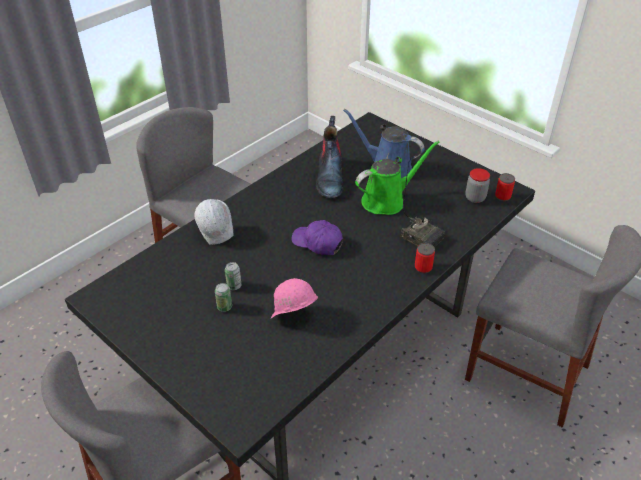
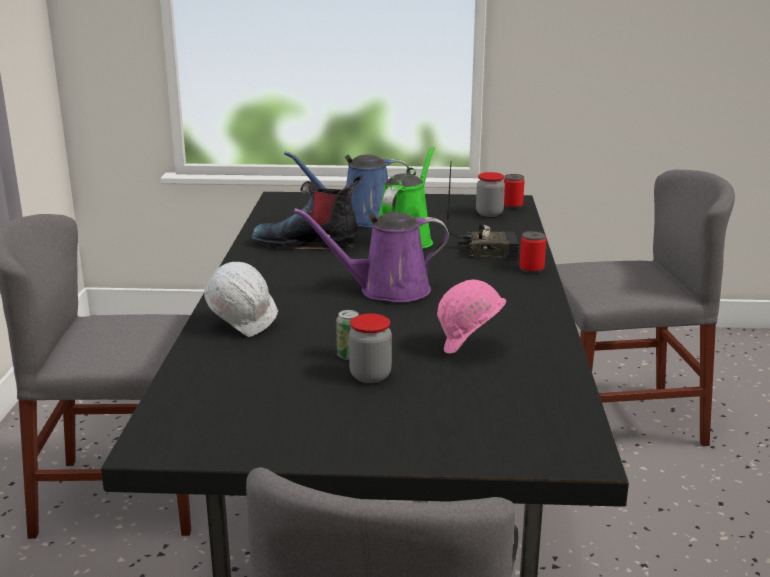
camera: 40 degrees left, 20 degrees down
(224, 307) = (370, 376): can -> jar
(317, 243) = (387, 290): purple cap -> purple watering can
(330, 177) = (308, 243): boot -> boot turned 135 degrees clockwise

